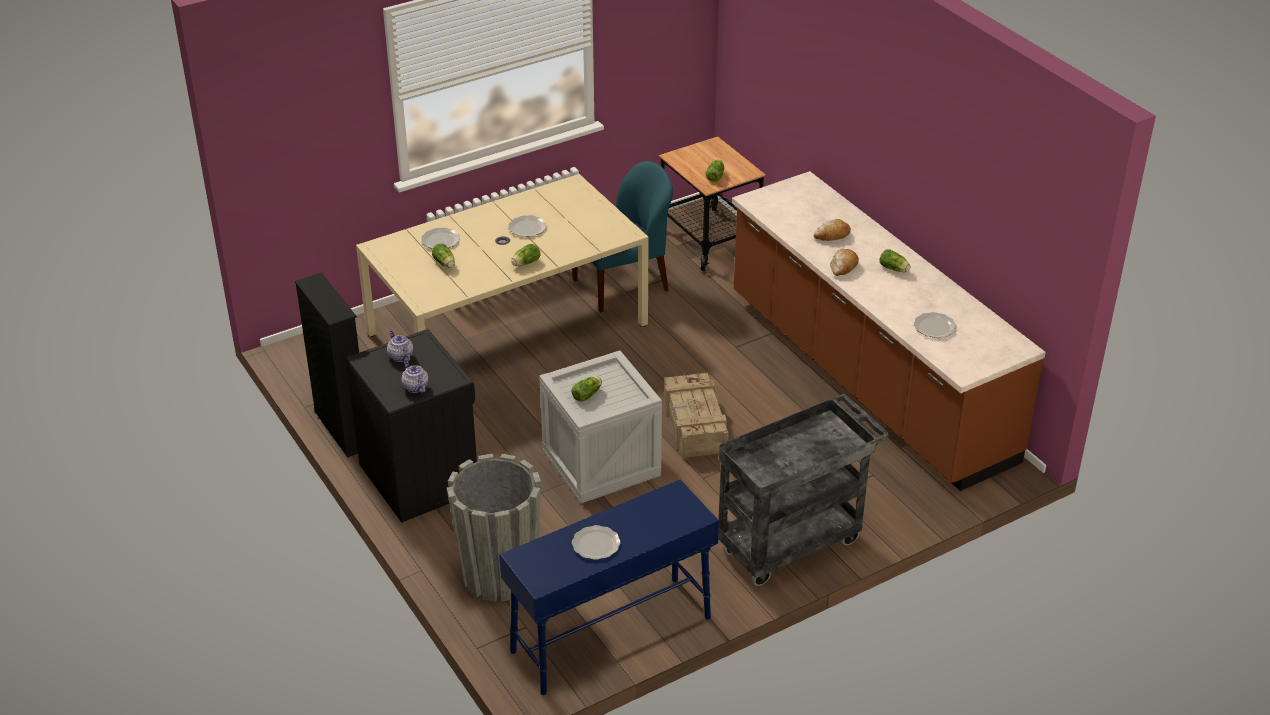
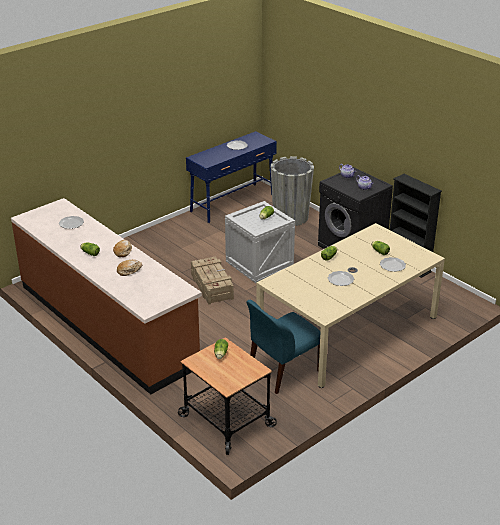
camera: 170 degrees right, 5 degrees down
(795, 546) = (152, 239): black cart -> none

